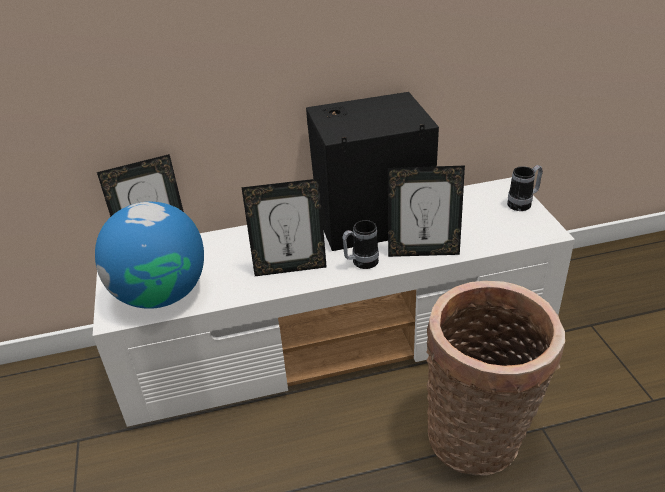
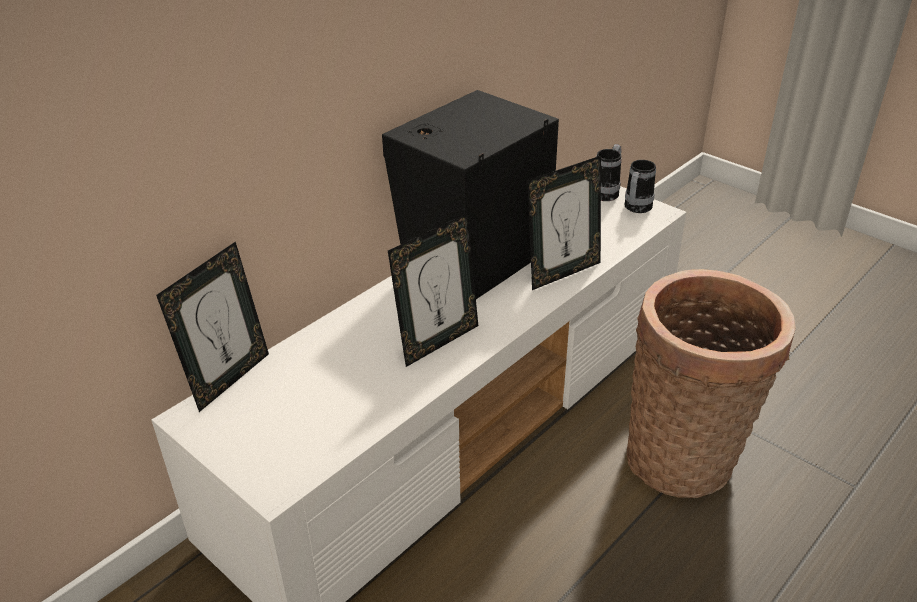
camera: 35 degrees left, 0 degrees up
(161, 294) = (309, 433): globe -> none
(360, 263) = (511, 307): mug -> mug (635, 209)

